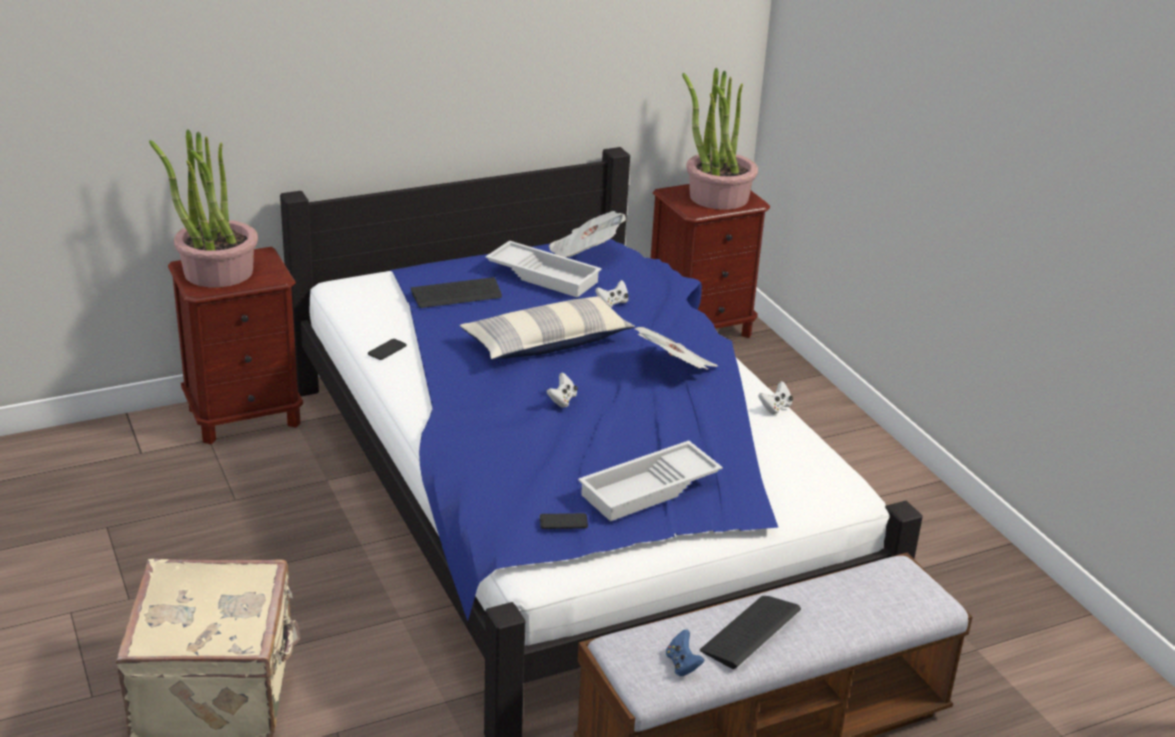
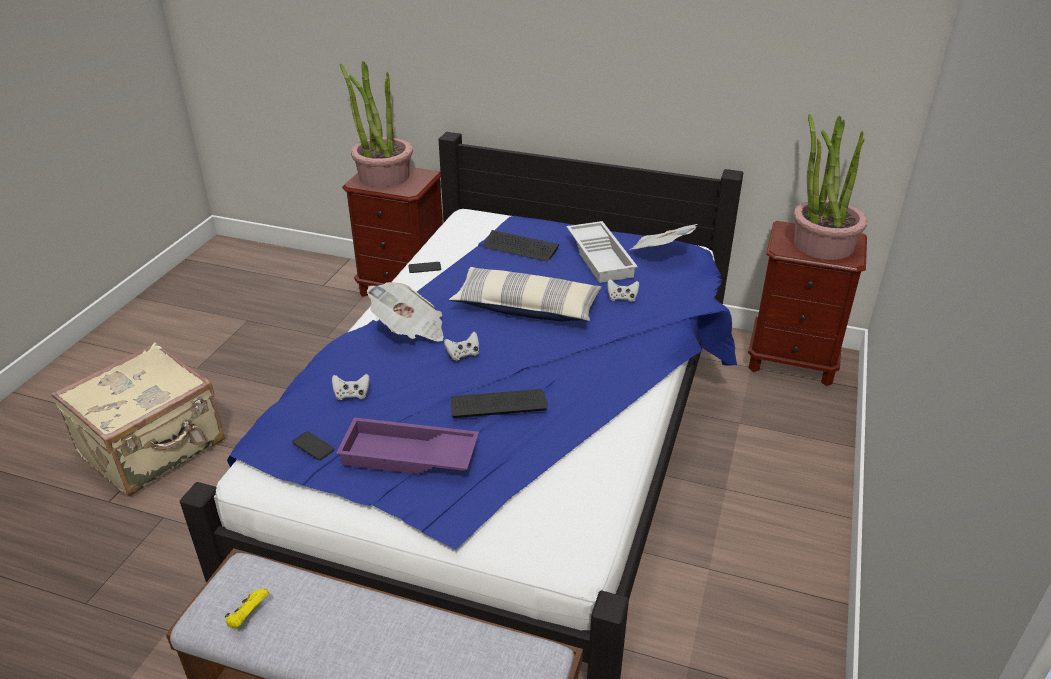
camera: 45 degrees right, 5 degrees up
(649, 490) = (408, 457): white tray -> purple tray
(675, 369) = (587, 370): newspaper -> newspaper (409, 329)
(682, 664) = (248, 617): blue game controller -> yellow game controller
(750, 632) = (333, 627): keyboard -> keyboard (498, 404)
(775, 408) = (627, 444): white game controller -> white game controller (352, 395)

